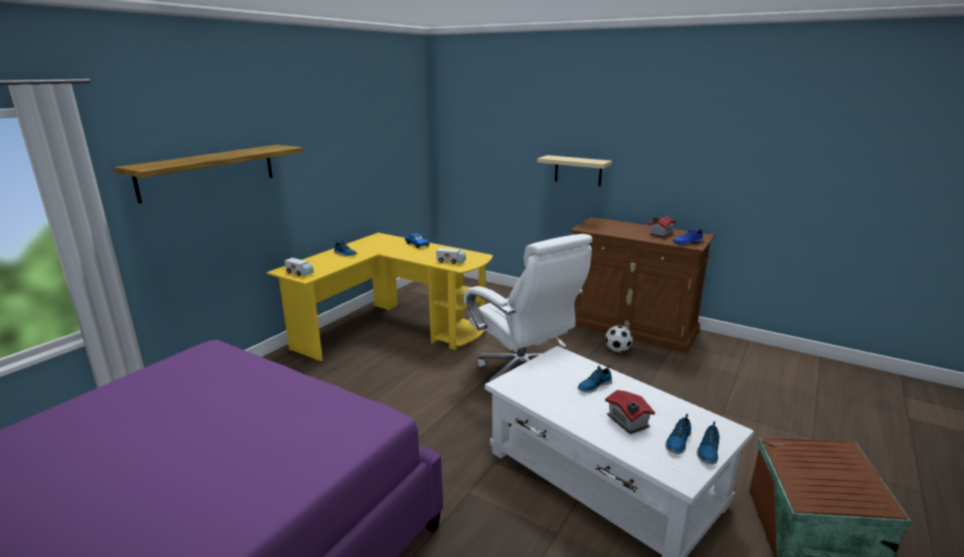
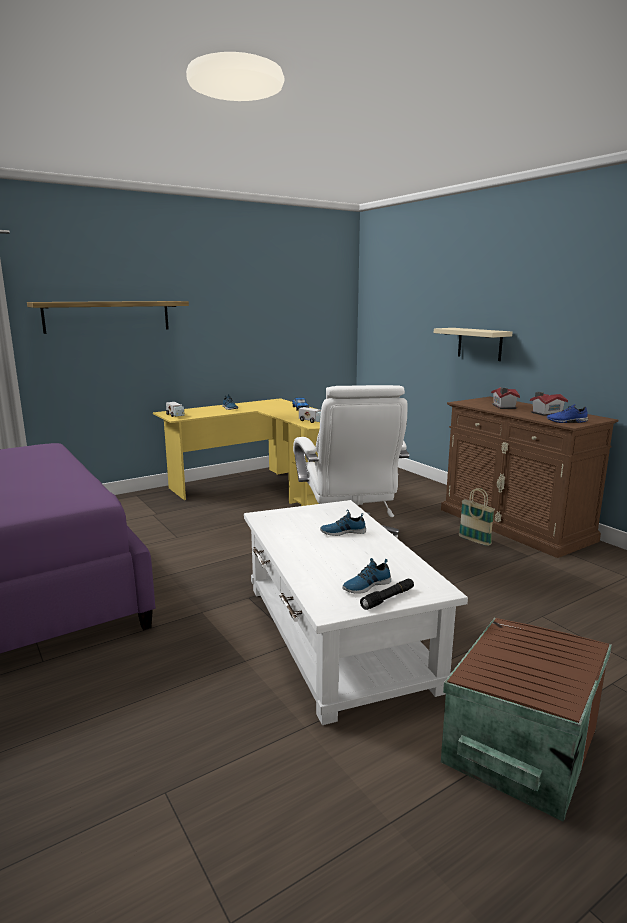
camera: 25 degrees right, 5 degrees down
(618, 350) = (474, 541): football -> basket
(627, 422) = (336, 562): toy house -> toy house (503, 406)
(708, 450) = (388, 599): shoe -> black flashlight

